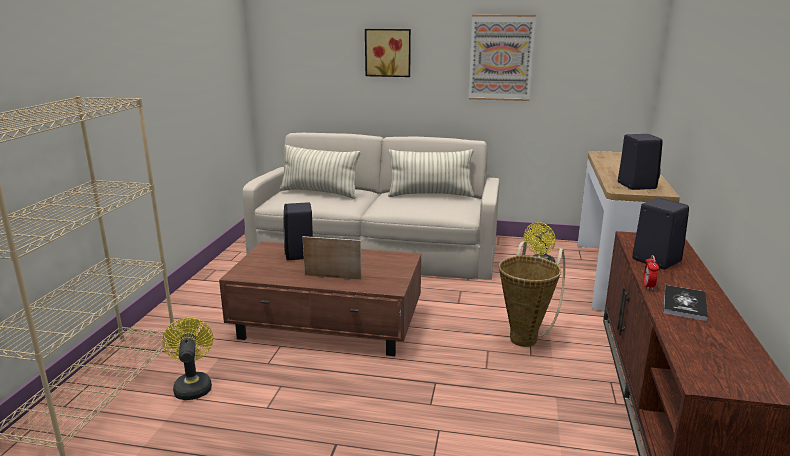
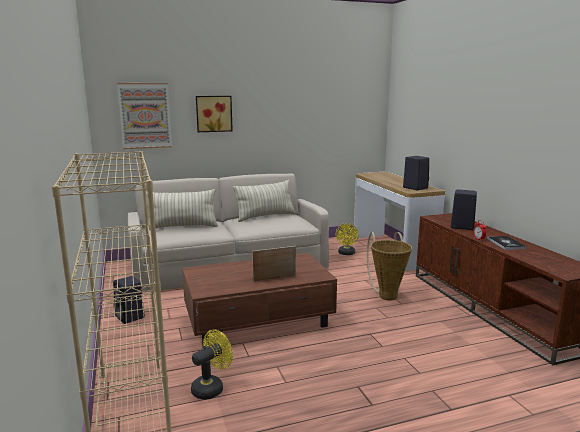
camera: 30 degrees left, 5 degrees down
(193, 386) = (211, 387): yellow fan -> yellow fan turned 90 degrees clockwise
(300, 254) = (228, 270): black speaker -> black speaker (130, 317)
(501, 58) = (294, 114): picture -> picture (145, 115)

